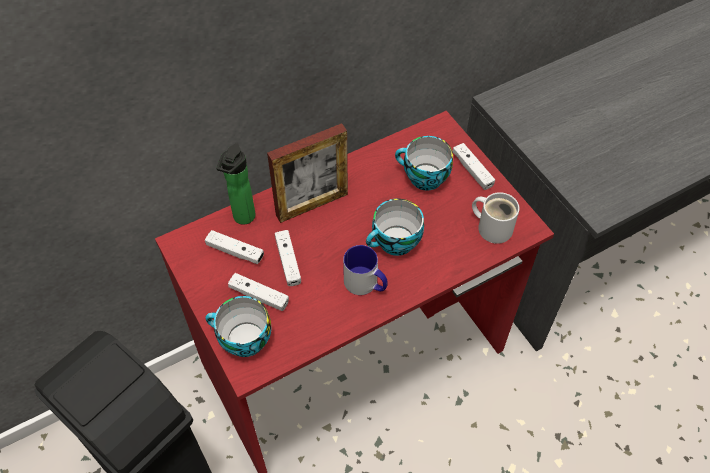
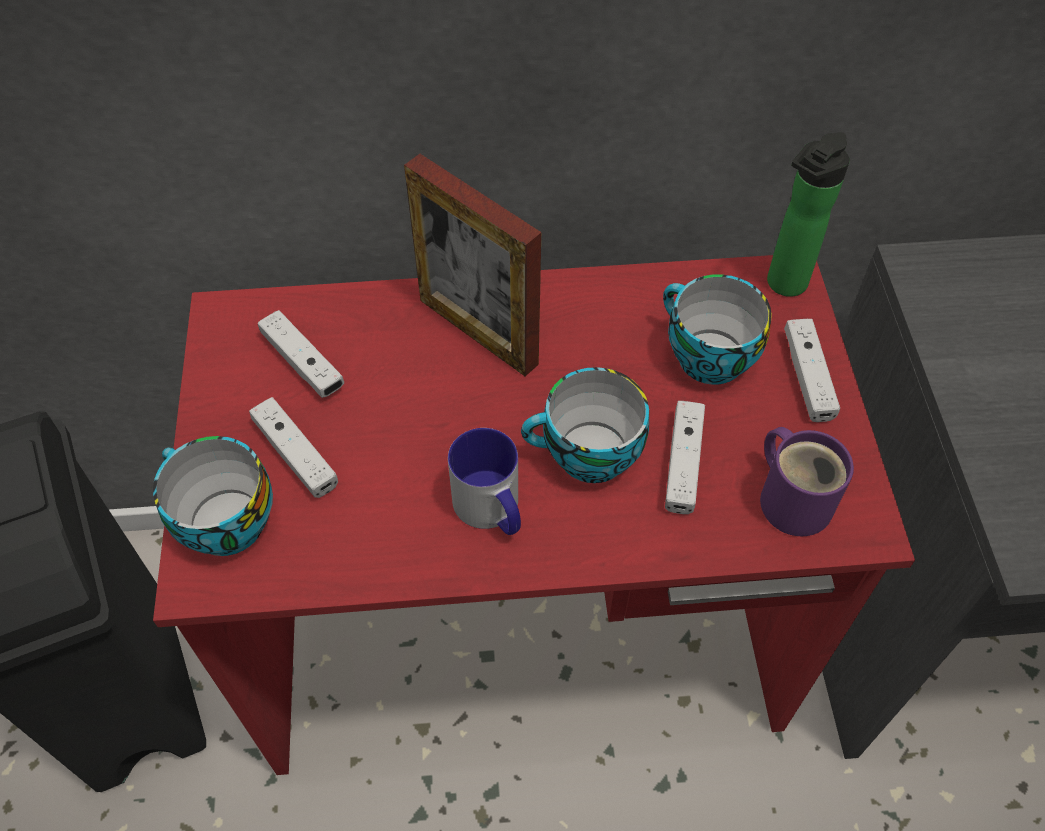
camera: 25 degrees right, 0 degrees up
(242, 218) = (348, 312): bottle -> bottle (783, 285)
(288, 261) = (380, 414): white game controller -> white game controller (683, 464)
(312, 205) = (478, 332): picture frame -> picture frame turned 45 degrees clockwise
(493, 226) = (794, 497): white mug -> purple mug

